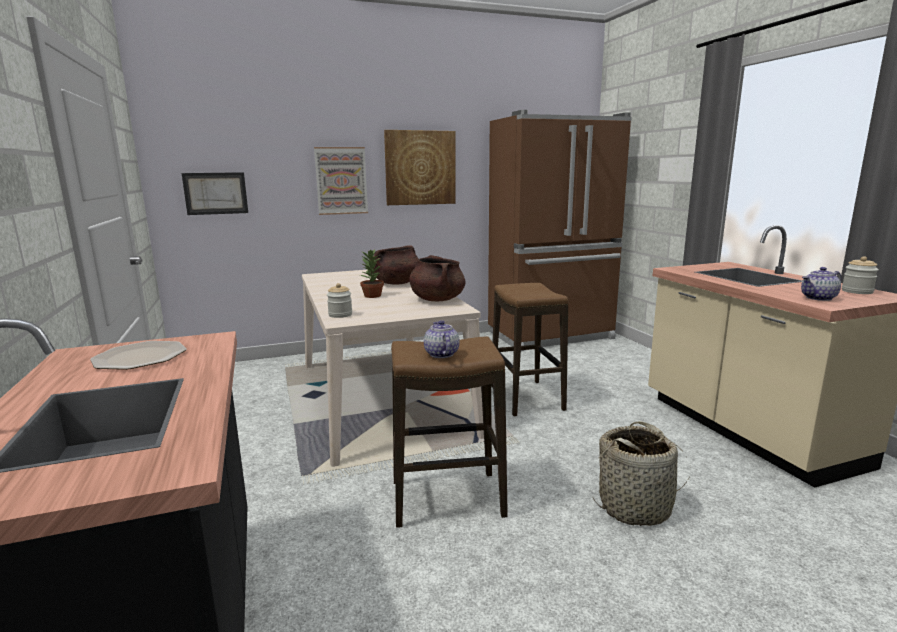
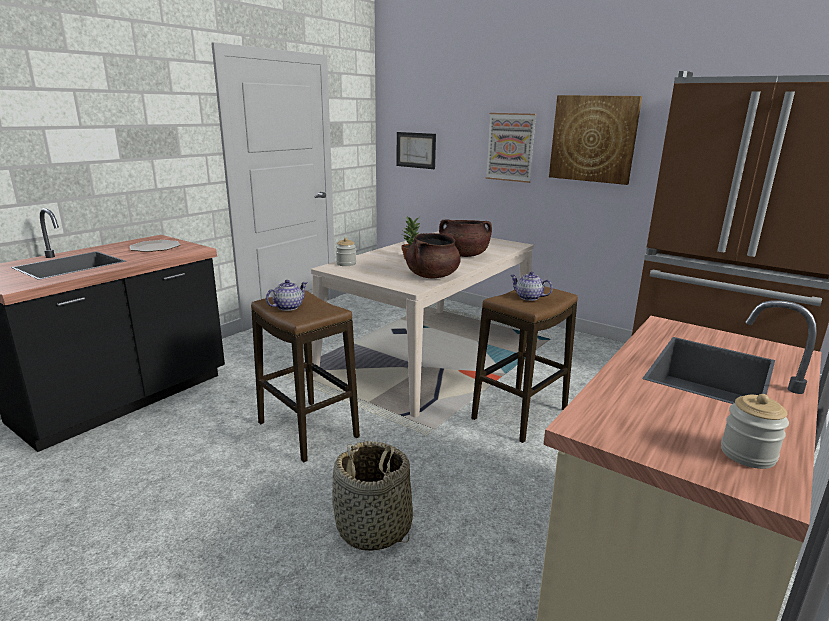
camera: 55 degrees right, 5 degrees up
(818, 298) = (625, 420): teapot -> teapot (528, 297)

